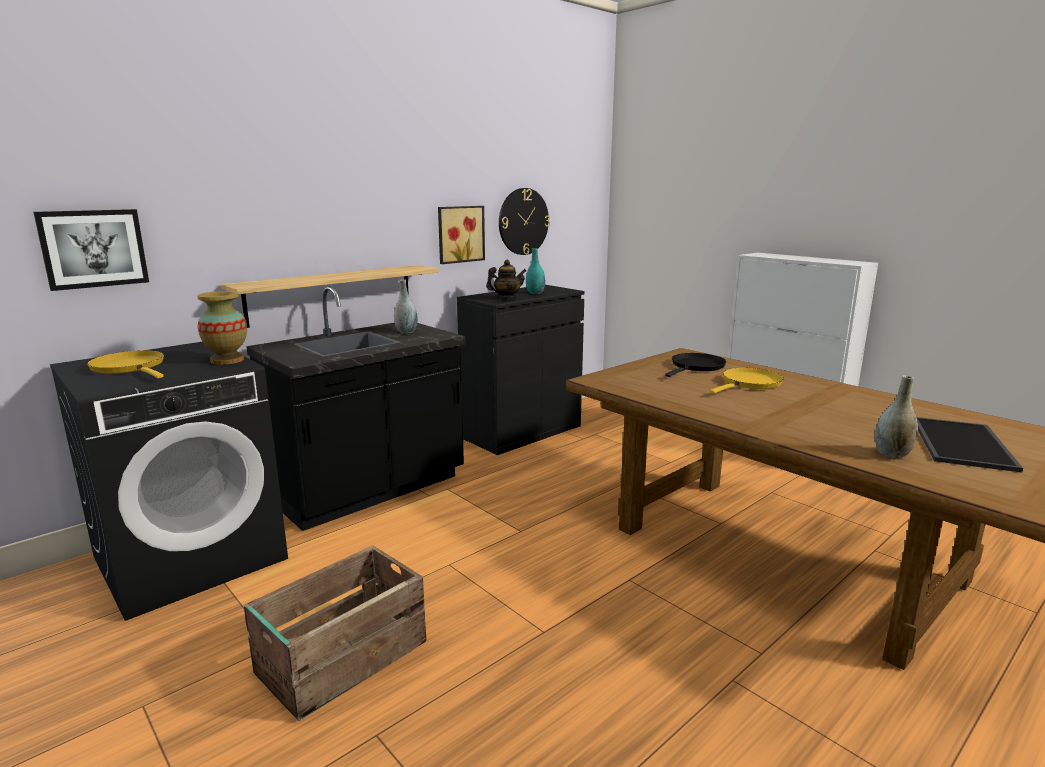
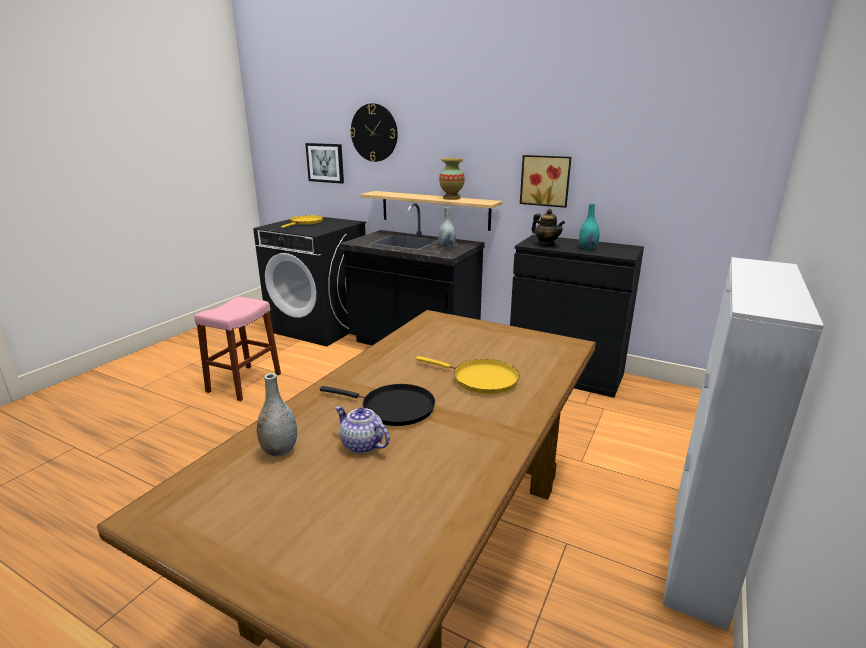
camera: 70 degrees right, 5 degrees up
(227, 360) = (325, 230): vase -> vase (451, 198)
(340, 658) = (244, 382): crate -> pink stool
(523, 221) = (626, 176): wall clock -> wall clock (374, 133)
(696, 366) = (520, 352): black frying pan -> black frying pan (393, 408)
(871, 427) = (361, 445): none -> teapot
(964, 444) = (321, 506): tray -> none

